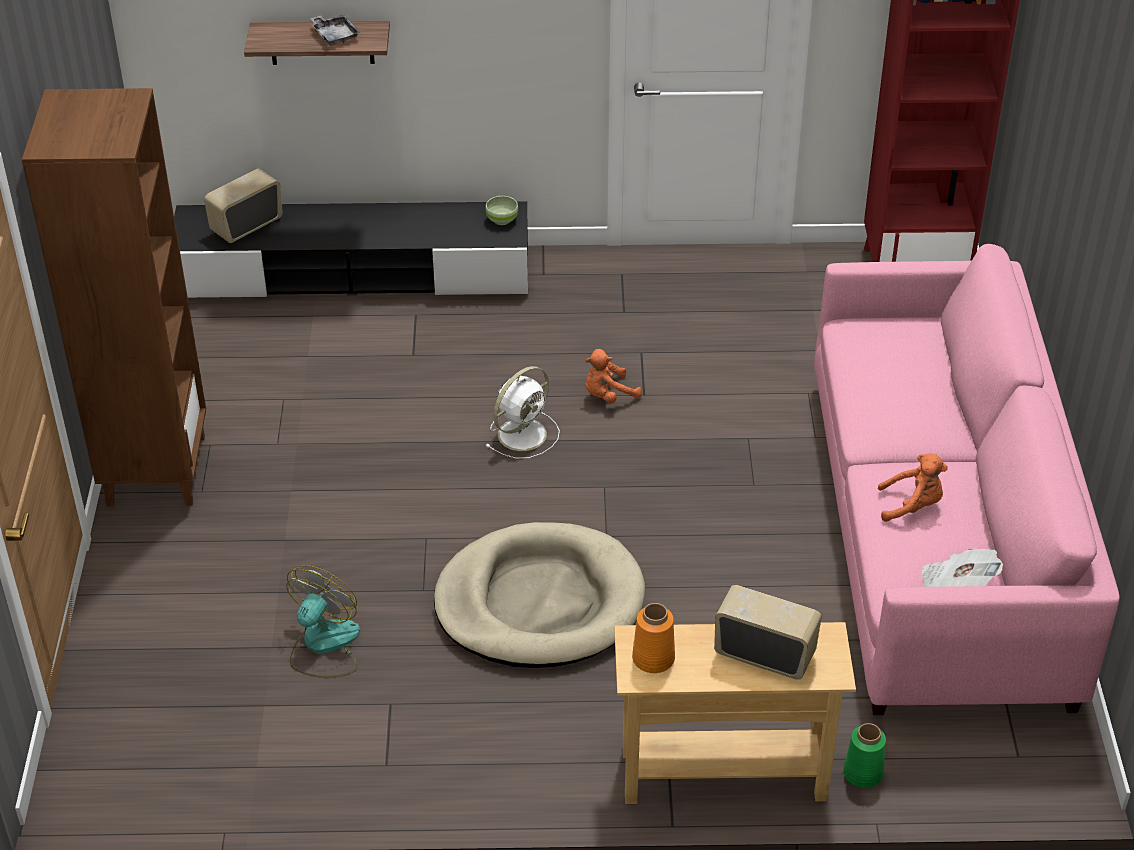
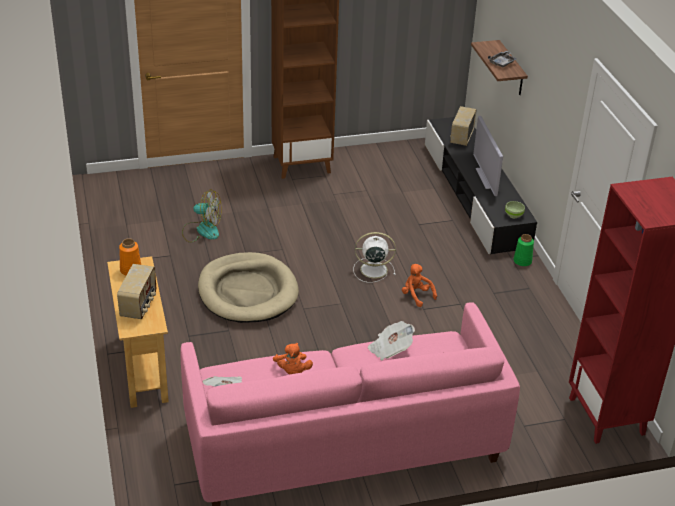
camera: 75 degrees right, 5 degrees down
(246, 226) = (461, 137): radio -> radio turned 105 degrees counterclockwise
(384, 224) = (487, 178): none -> television
(524, 433) = (372, 270): white fan -> white fan turned 150 degrees clockwise
(863, 773) = (152, 420): green vase -> green vase (522, 261)
(875, 389) = (390, 349): none -> newspaper

